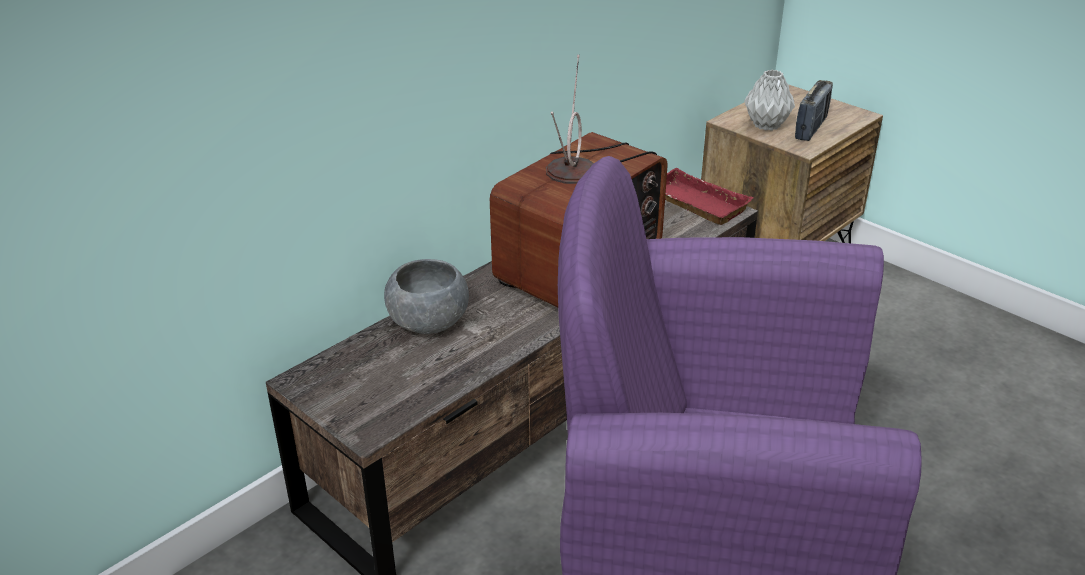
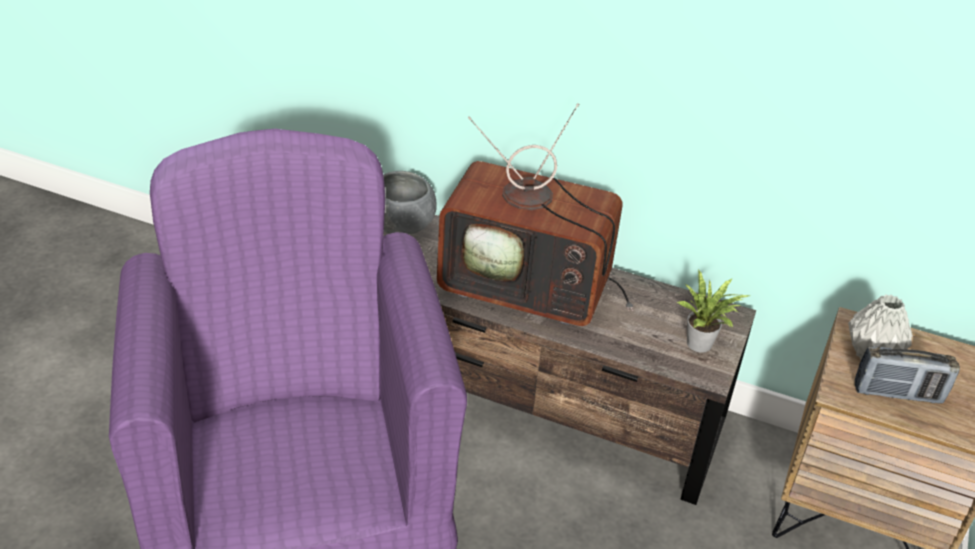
camera: 65 degrees right, 5 degrees up
(694, 204) = (702, 345): red tray -> potted plant

